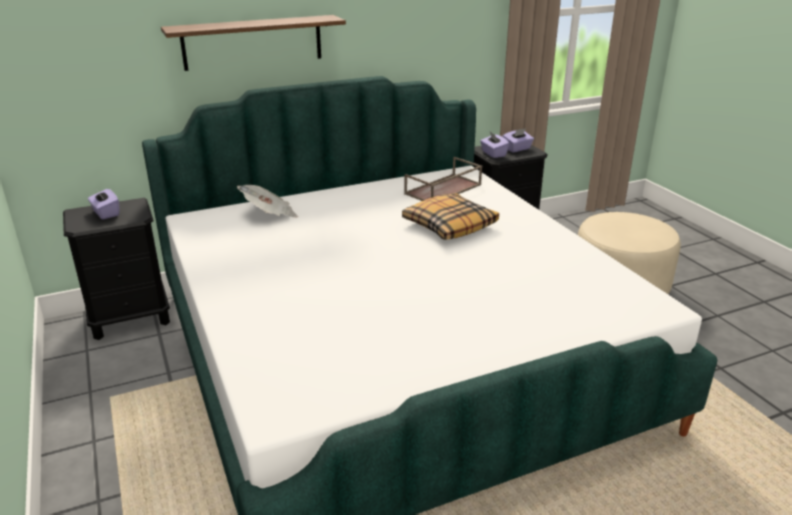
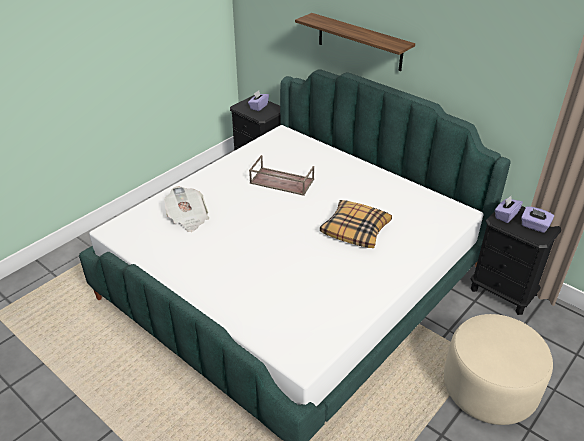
camera: 65 degrees right, 10 degrees up
(270, 215) = (309, 156): newspaper -> newspaper (188, 218)
(443, 189) = (416, 211): brown tray -> brown tray (281, 181)

